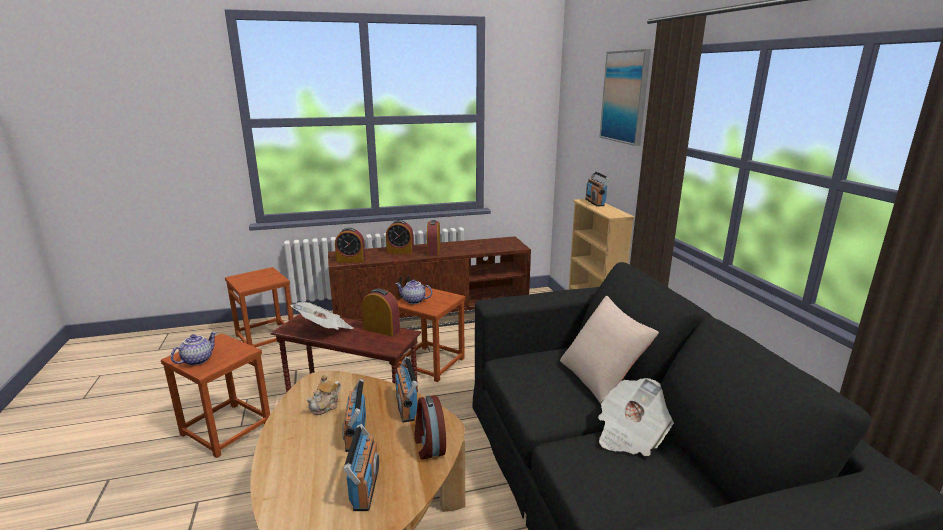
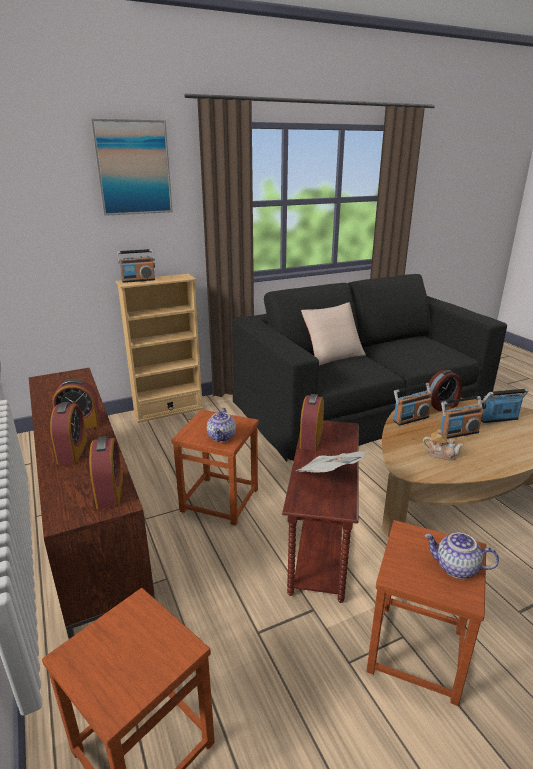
camera: 100 degrees left, 5 degrees up
(631, 434) = (385, 350): newspaper -> none

